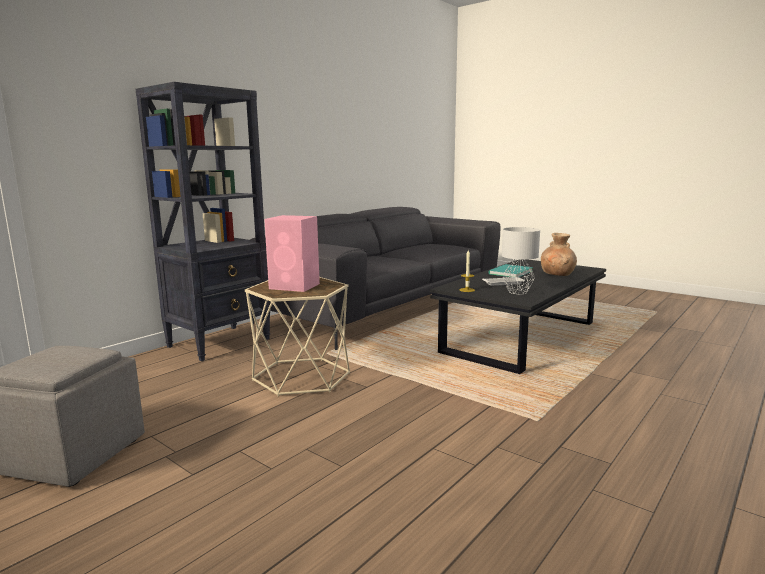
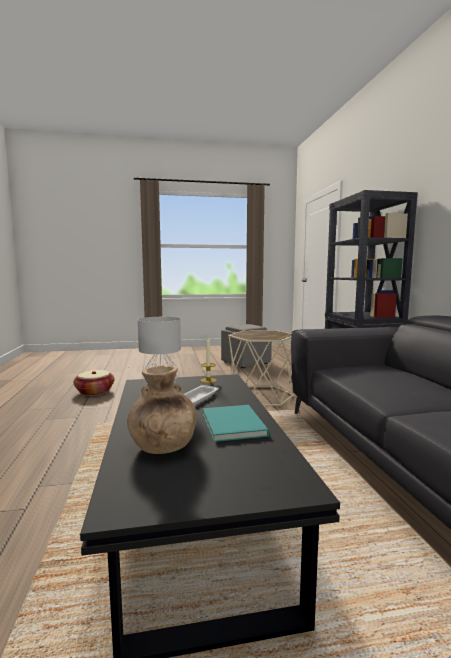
camera: 130 degrees right, 5 degrees down
(295, 286) = (262, 334): pink speaker -> none
(489, 509) = (95, 392): none -> basket

